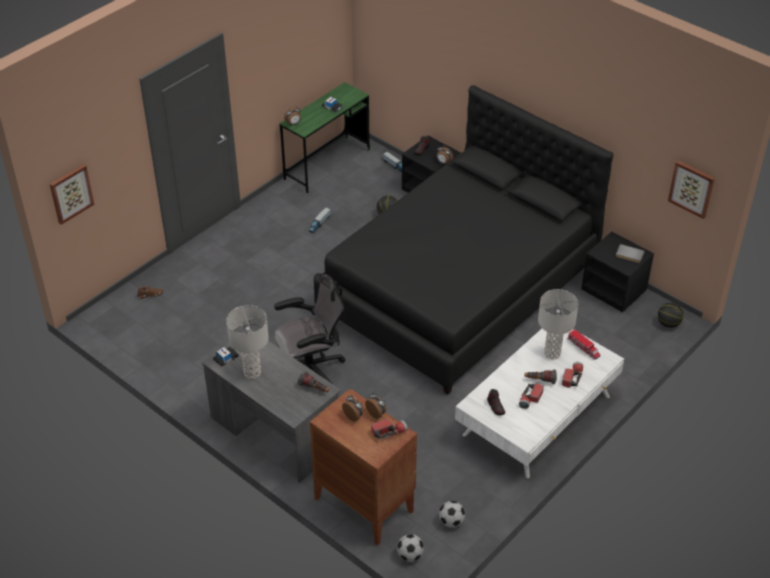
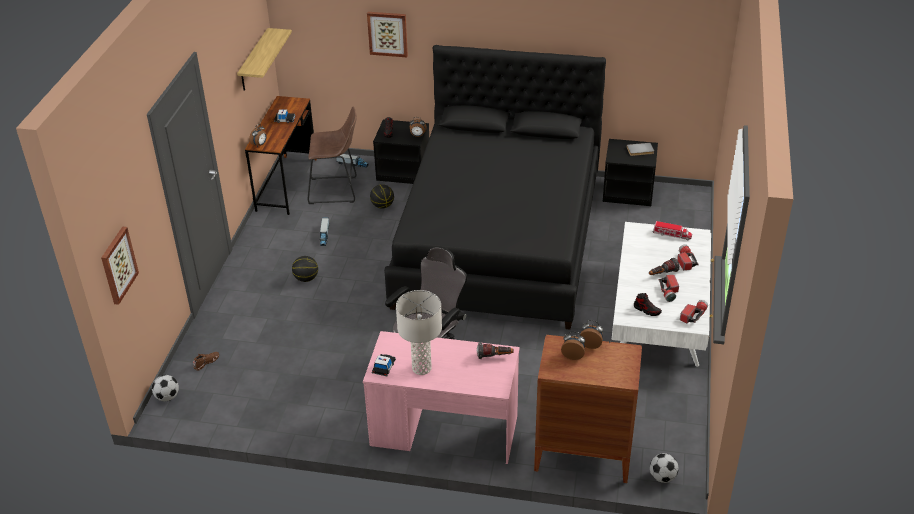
camera: 30 degrees left, 5 degrees down
(275, 432) = (444, 431): grey desk -> pink desk
(315, 47) = (254, 60): none -> shelf
(327, 164) = (286, 184): green desk -> brown desk
(362, 186) = (336, 190): none -> brown stool
(389, 432) = (617, 354): flashlight -> flashlight (693, 315)
(451, 521) = (670, 431): football -> football (167, 397)
(552, 353) = (651, 249): white table lamp -> none
(668, 323) = (693, 201): basketball -> basketball (306, 278)
(691, 188) = (691, 62): picture -> picture (387, 33)

